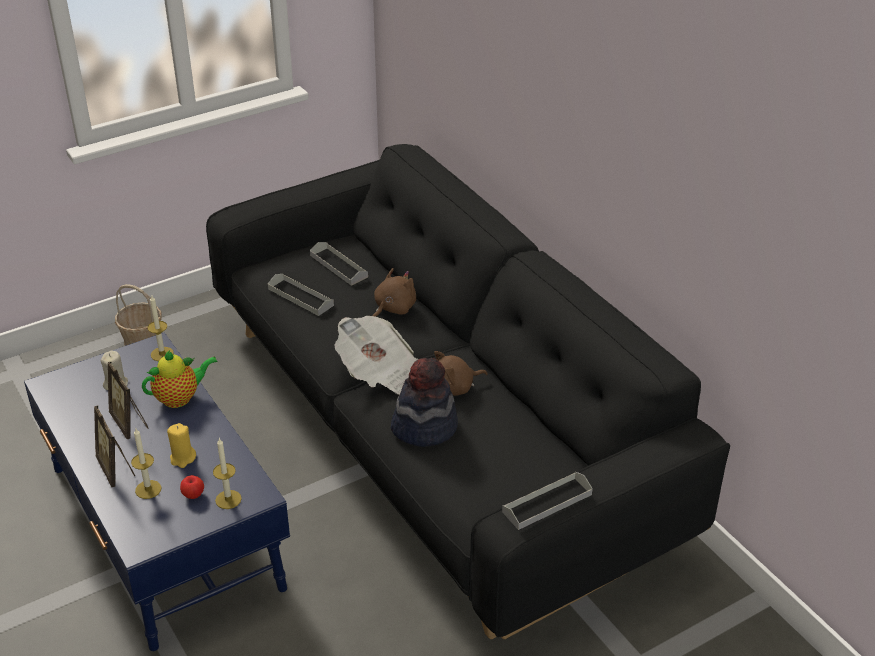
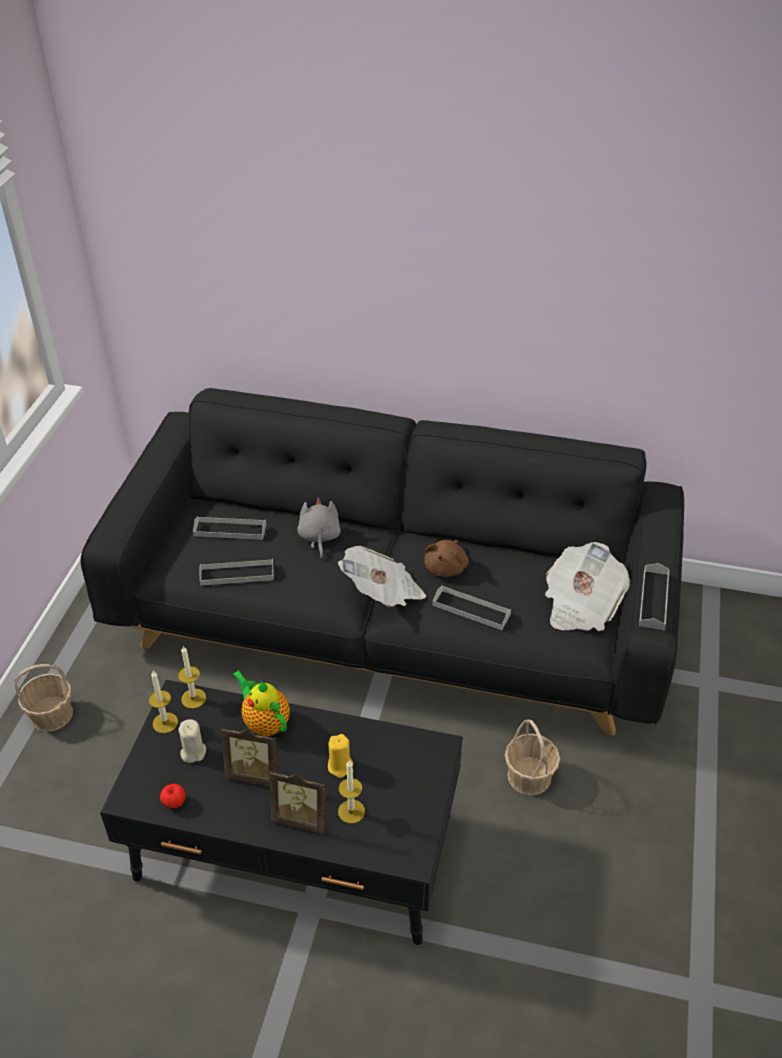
camera: 45 degrees left, 5 degrees up
(166, 528) = (297, 847): blue coffee table -> black coffee table
(180, 398) = (265, 722): teapot -> teapot turned 60 degrees counterclockwise
(193, 495) = (391, 786): apple -> apple (174, 802)
(228, 499) = (421, 768): candle -> candle (165, 723)
(381, 613) = (529, 776): none -> basket
(393, 309) = (319, 537): brown plush toy -> grey plush toy
(424, 427) = (471, 610): hat -> grey tray
(516, 482) = (580, 605): none -> newspaper

